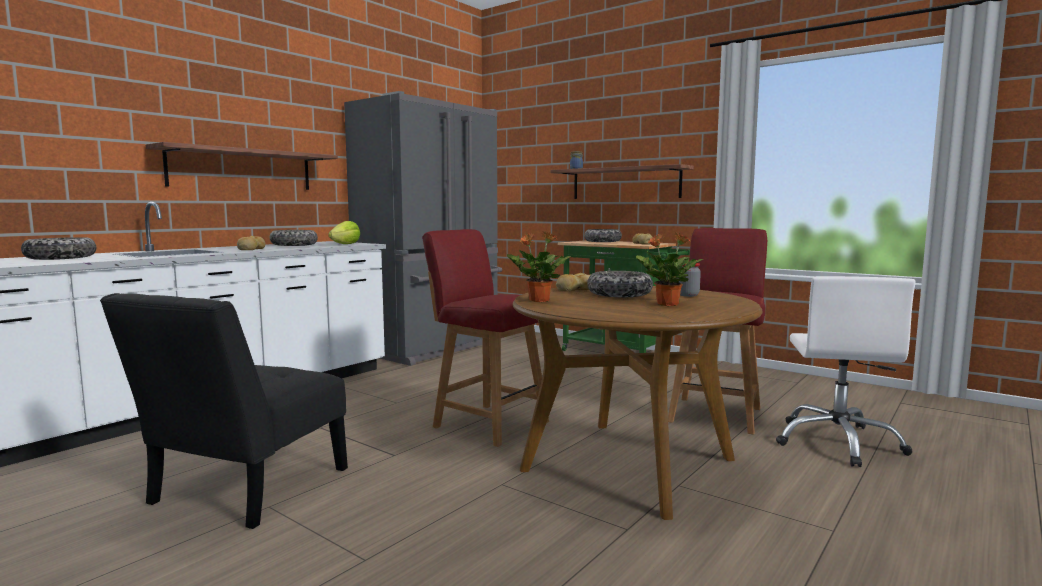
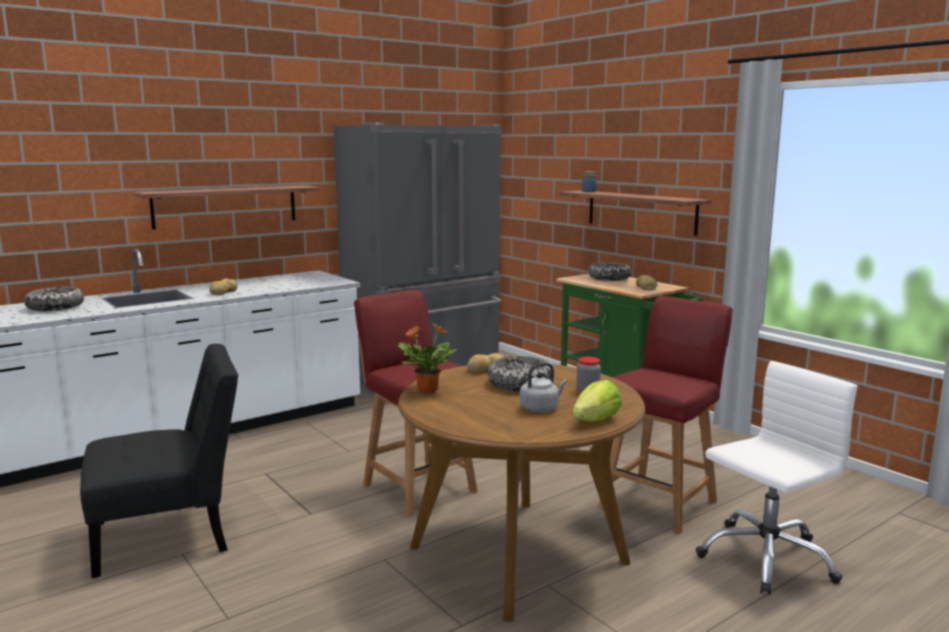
camera: 15 degrees right, 5 degrees up
(243, 490) = (170, 535): black chair -> black chair turned 150 degrees counterclockwise
(294, 245) = (271, 282): bowl -> none
(345, 244) = (321, 281): lettuce -> lettuce (596, 420)
(666, 304) = (541, 408): potted plant -> grey kettle
(838, 442) = (766, 557): white office chair -> white office chair turned 150 degrees counterclockwise

